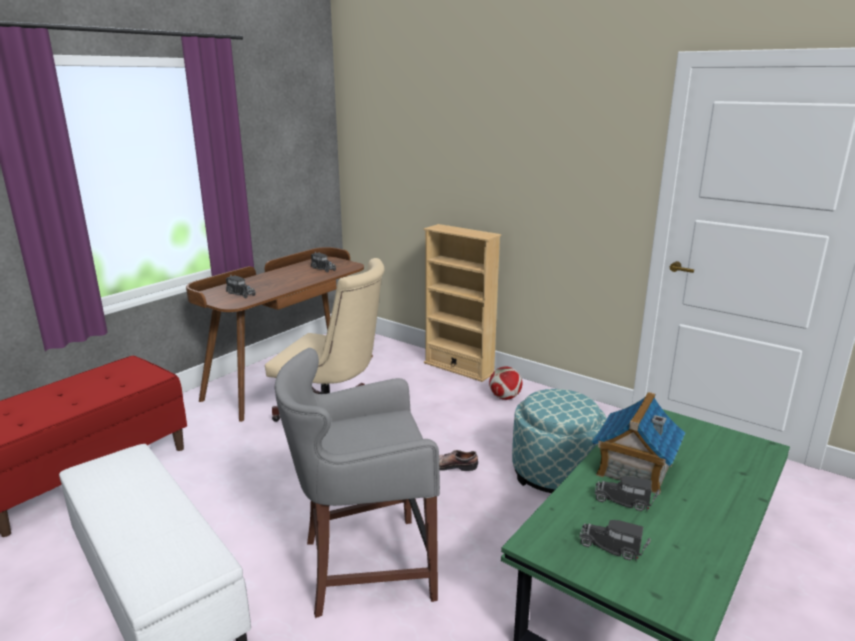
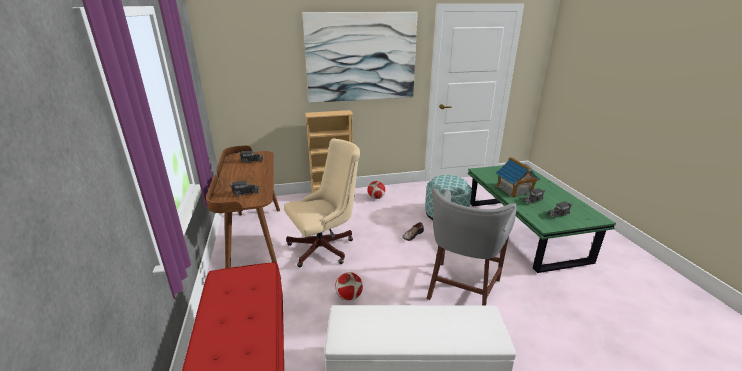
camera: 50 degrees left, 5 degrees up
(252, 478) = (349, 296): none -> football
(529, 147) = (361, 57): none -> picture

